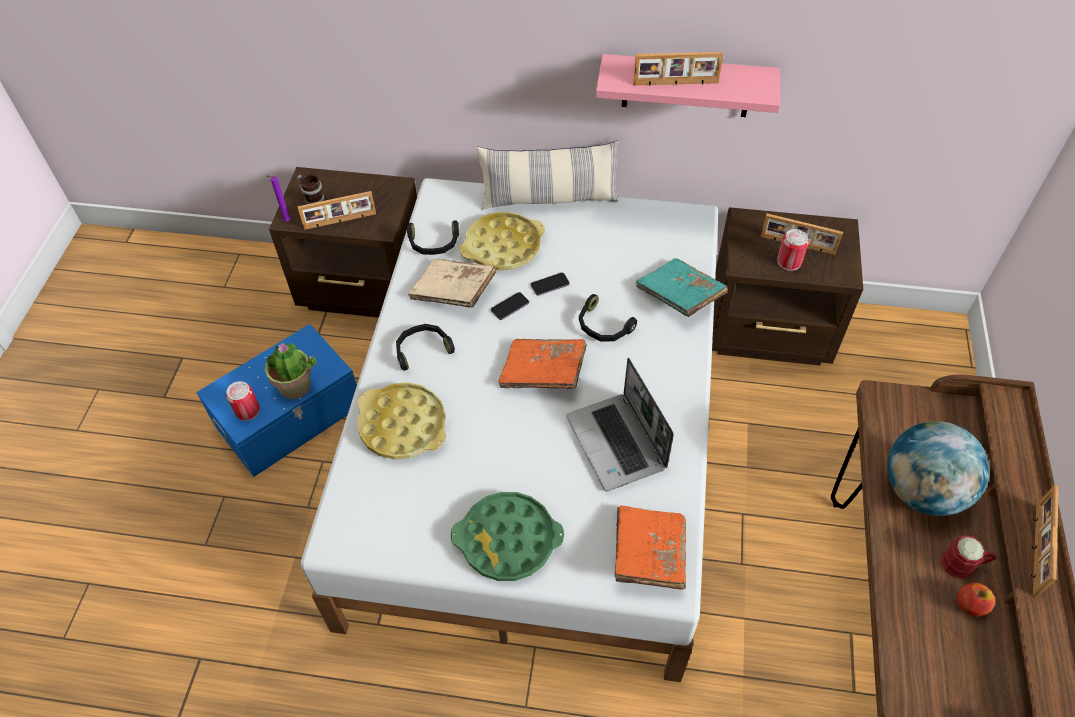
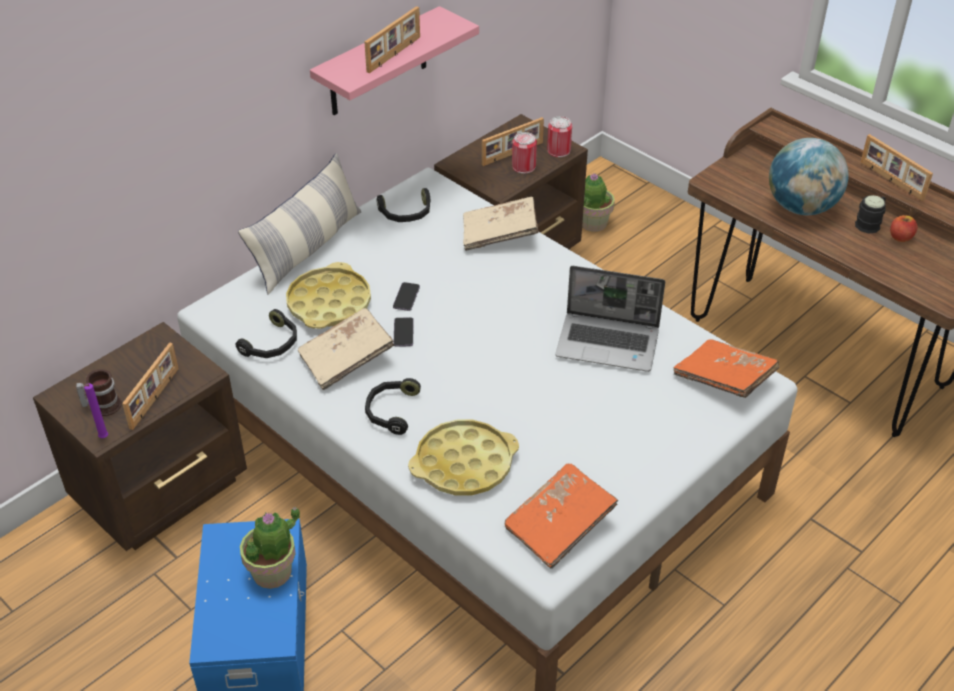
camera: 55 degrees left, 10 degrees down
(247, 410) = (262, 627): can -> can (558, 150)
(508, 540) = (644, 453): green tray -> none
(543, 372) = (496, 348): orange book -> orange book (559, 525)
(602, 327) = (485, 291): black headphones -> black headphones (406, 214)
(679, 296) = (499, 234): turquoise book -> beige book
(873, 360) = (593, 223): none -> potted plant
(963, 565) = (870, 223): red mug -> black mug

